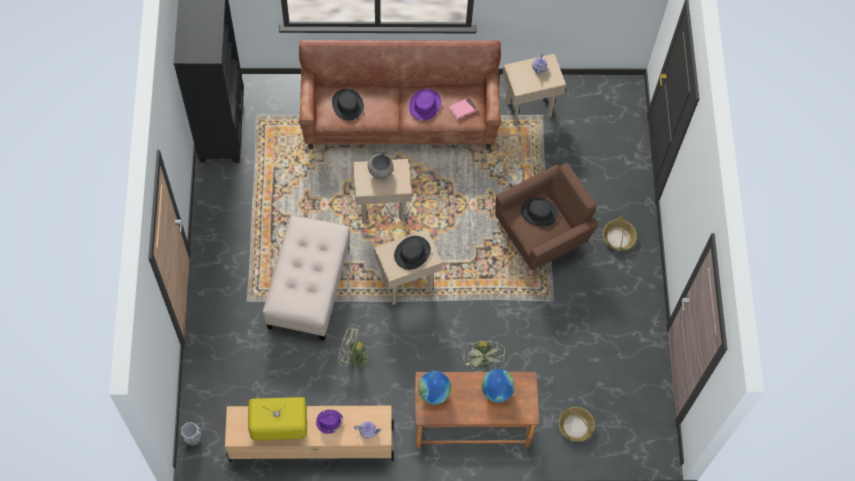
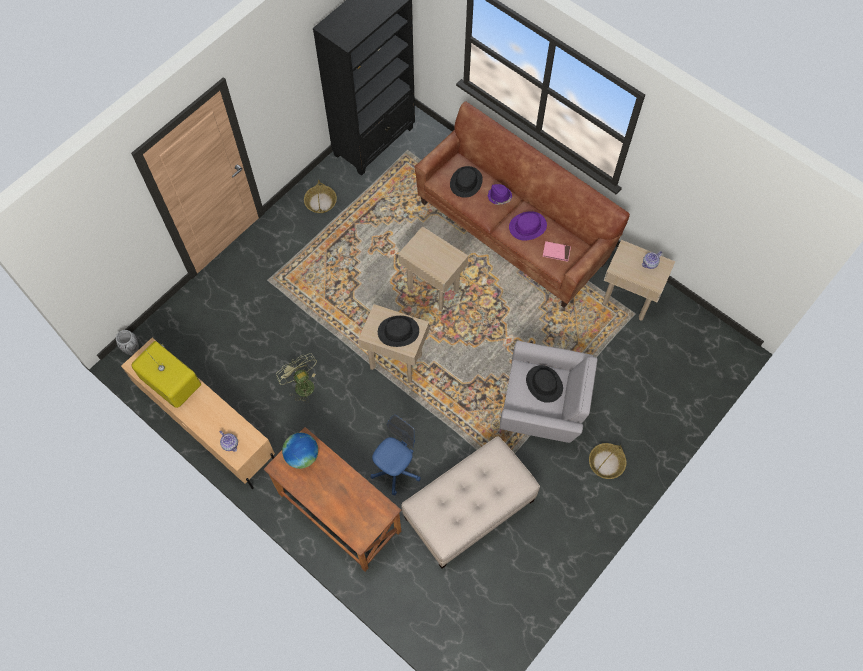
camera: 45 degrees right, 0 degrees up
(308, 286) = (321, 304): beige ottoman -> beige ottoman (469, 508)
(329, 422) = (210, 412): purple hat -> purple hat (499, 197)
(380, 171) = (436, 249): grey bowl -> none
(482, 361) = (395, 470): green fan -> blue office chair
(496, 391) = (353, 497): globe -> none
(542, 234) = (542, 408): brown armchair -> grey armchair
(576, 426) = (419, 588): basket -> basket (321, 202)

